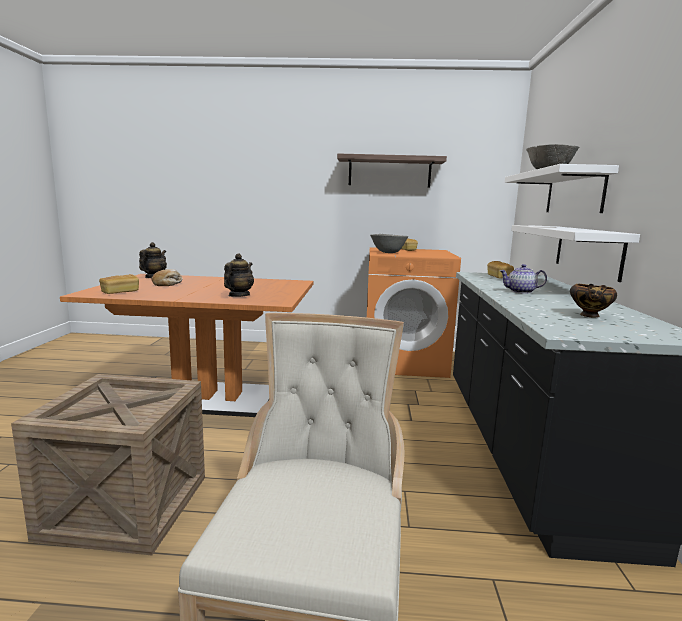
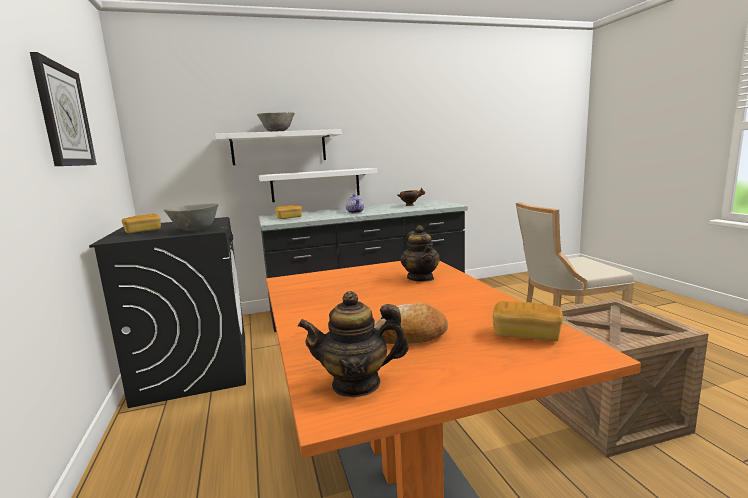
camera: 110 degrees left, 0 degrees up
(238, 295) = (421, 278): teapot -> teapot turned 105 degrees counterclockwise
(389, 172) = (64, 116): shelf -> wall clock
(404, 362) = (194, 368): orange washing machine -> black washing machine

